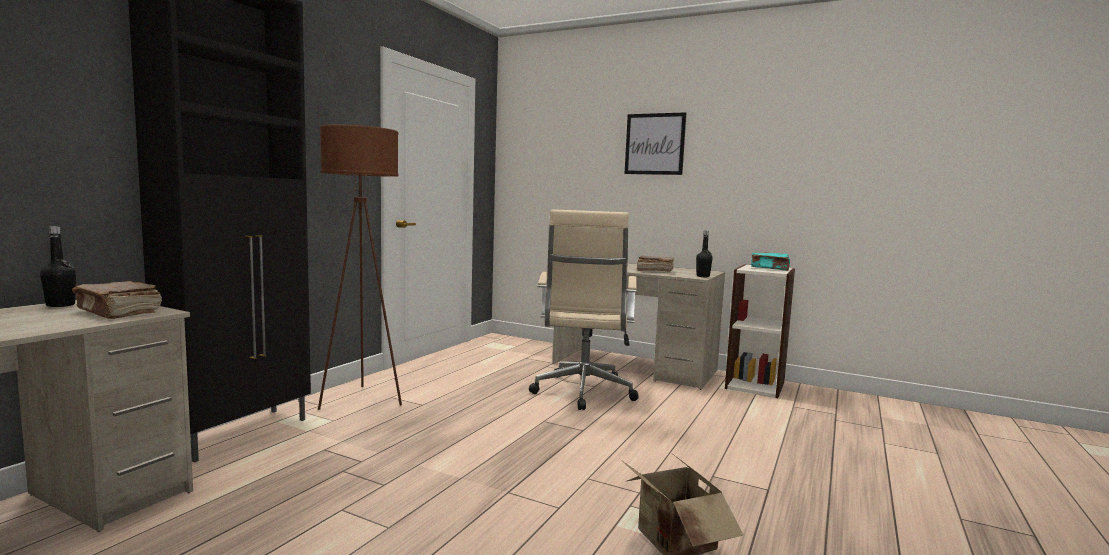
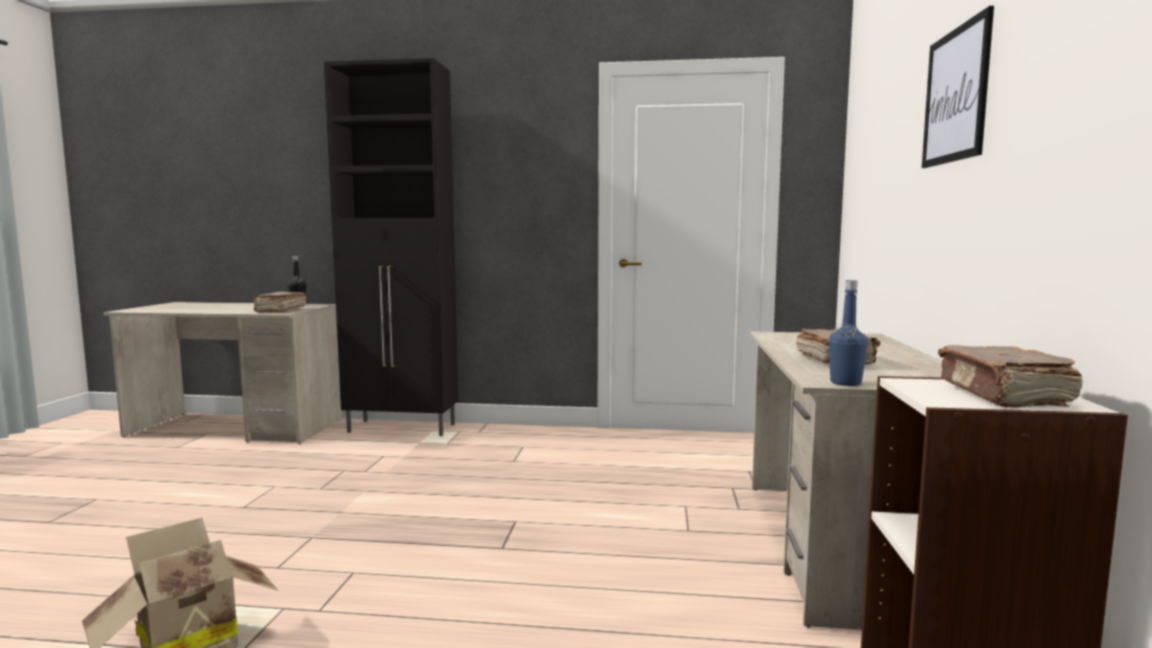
camera: 70 degrees right, 0 degrees up
(362, 400) = (503, 440): brown floor lamp -> none
(583, 393) = (646, 527): beige office chair -> none
(703, 276) = (845, 383): black bottle -> blue bottle
(770, 268) = (1003, 395): turquoise book -> brown book

